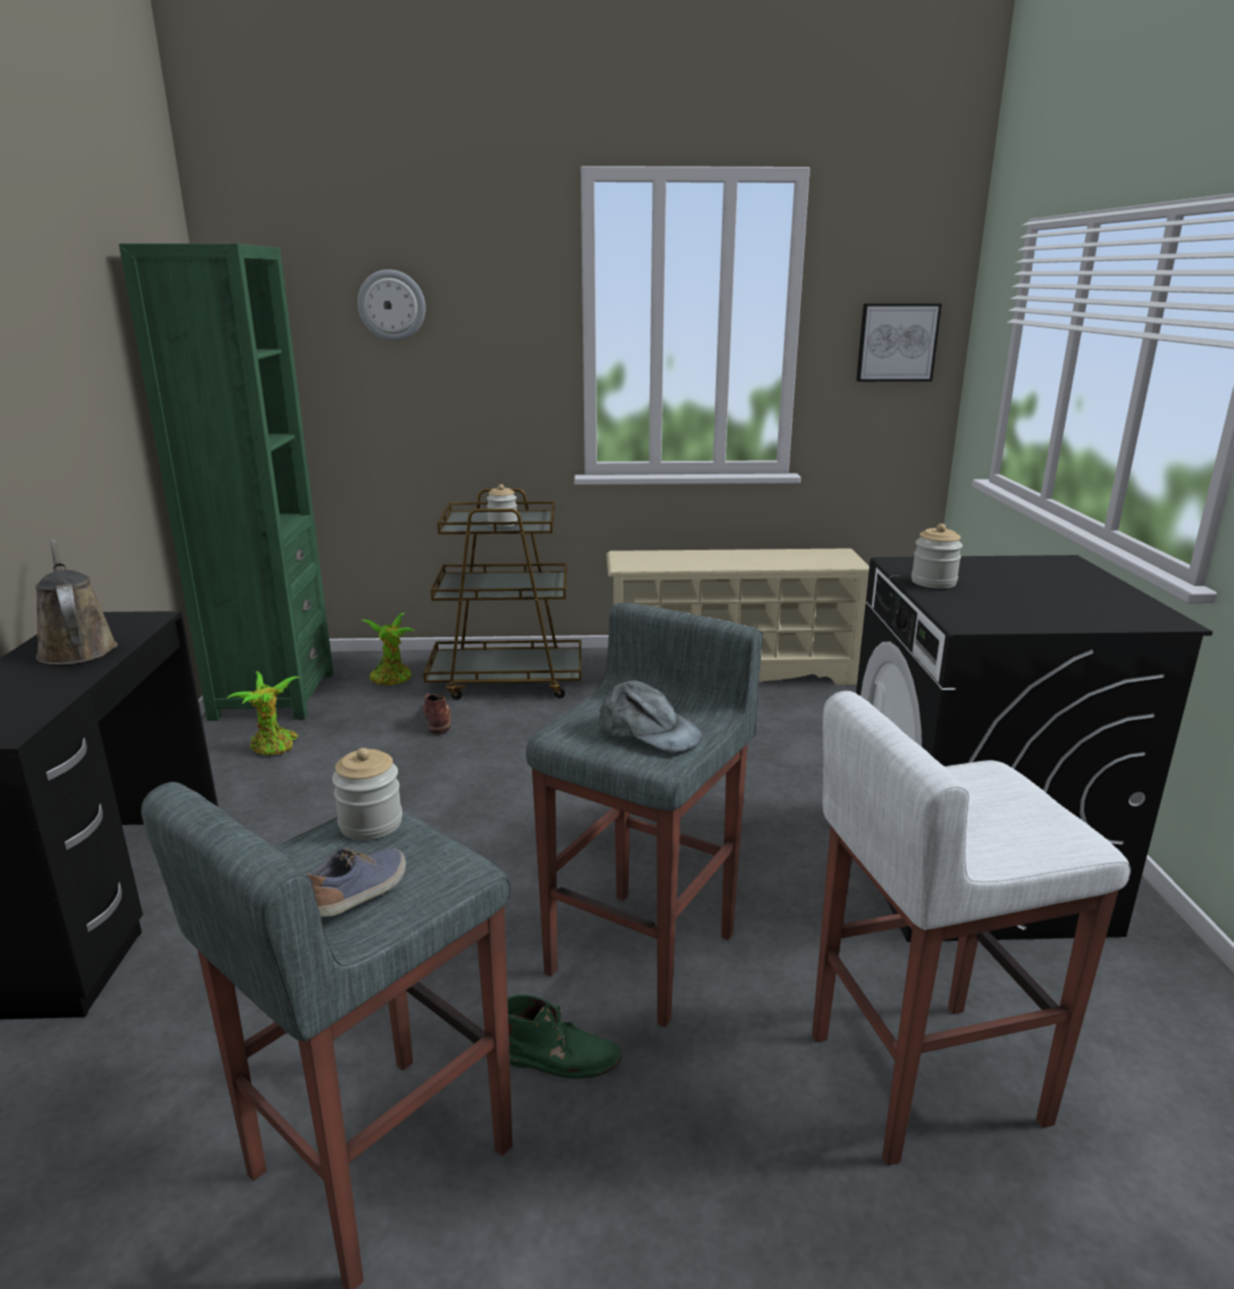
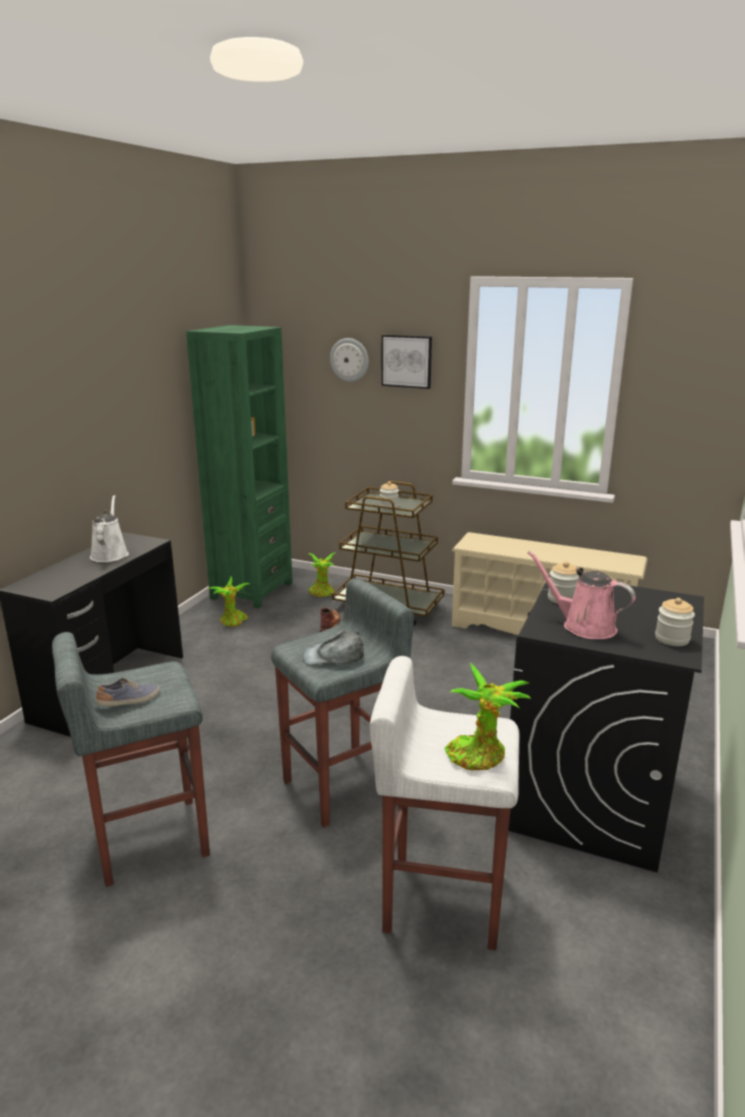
camera: 25 degrees right, 0 degrees up
(77, 648) = (110, 554): brown watering can -> white watering can
(371, 823) = (163, 671): jar -> jar (672, 639)
(557, 1057) = (259, 823): green boot -> none
(649, 731) = (334, 656): grey cap -> grey cap turned 120 degrees clockwise
(897, 342) = (698, 406): picture -> picture (406, 361)
(1009, 608) = (583, 626): none -> pink watering can
(1030, 822) = (480, 756): none -> potted plant

